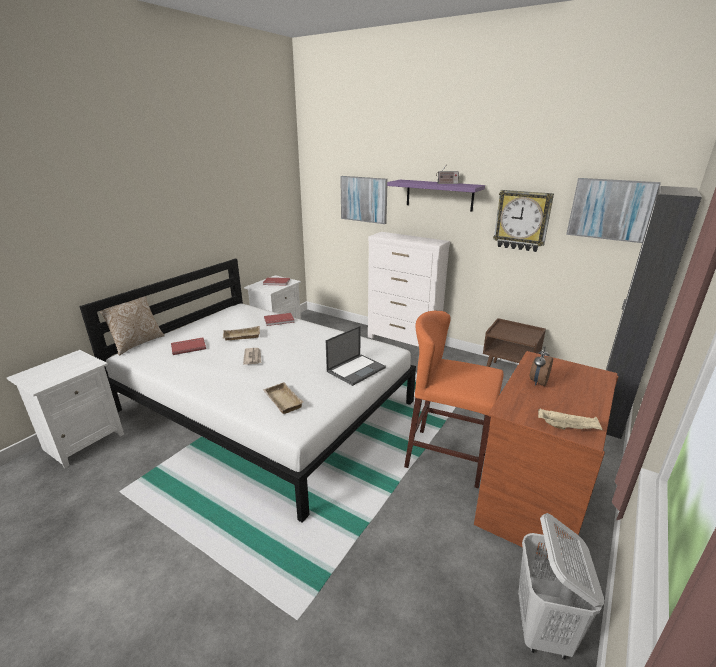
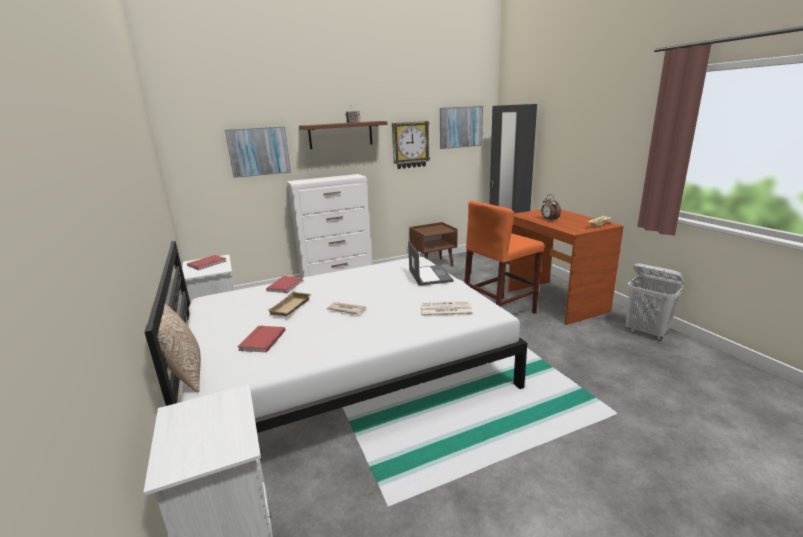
camera: 55 degrees left, 5 degrees down
(281, 401) = (445, 310): beige tray -> newspaper
(439, 195) = (340, 135): purple shelf -> brown shelf

